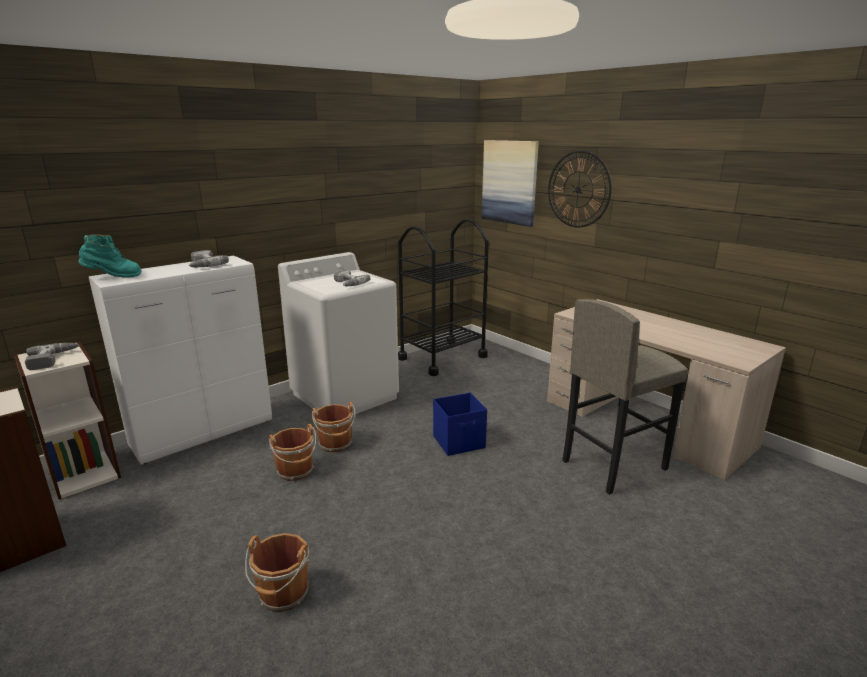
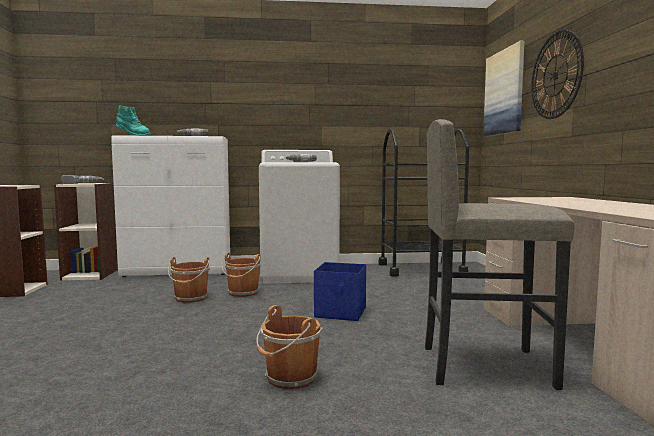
camera: 35 degrees right, 15 degrees down
(283, 595) = (55, 349): brown bucket -> brown bucket (289, 378)

